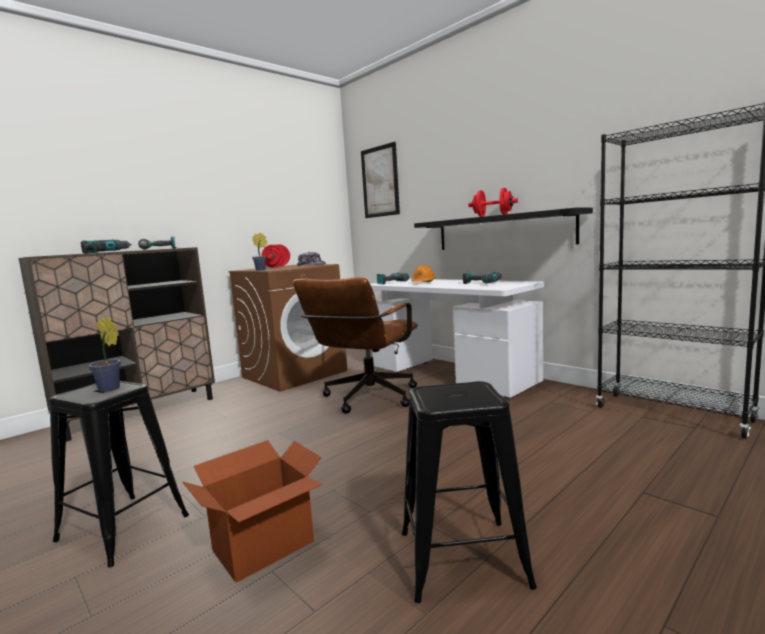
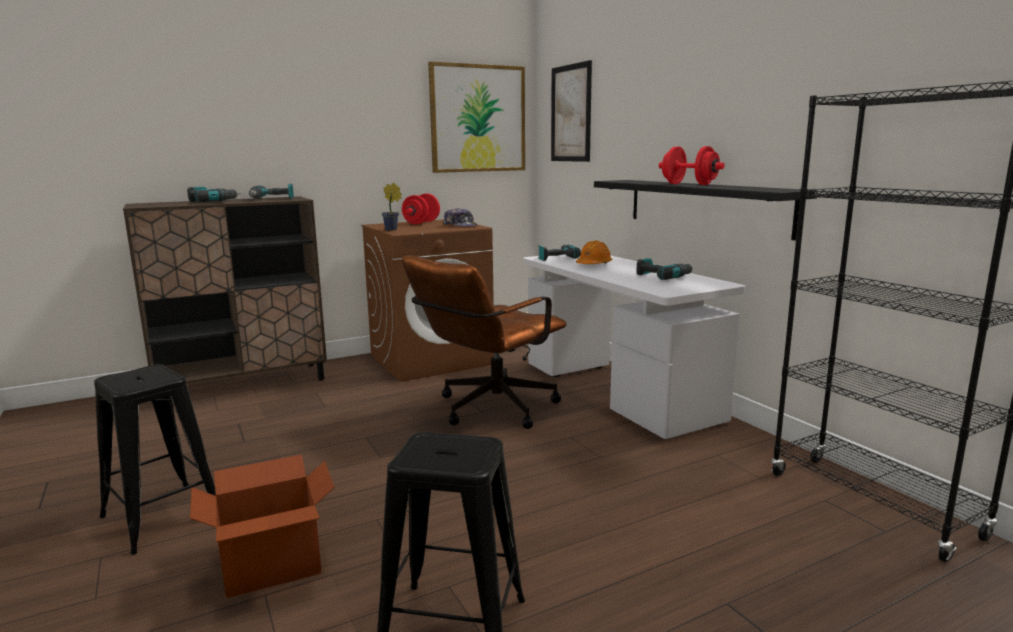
camera: 15 degrees right, 5 degrees up
(111, 389) = (150, 378): potted plant -> none
(309, 189) = (478, 119): none -> picture

